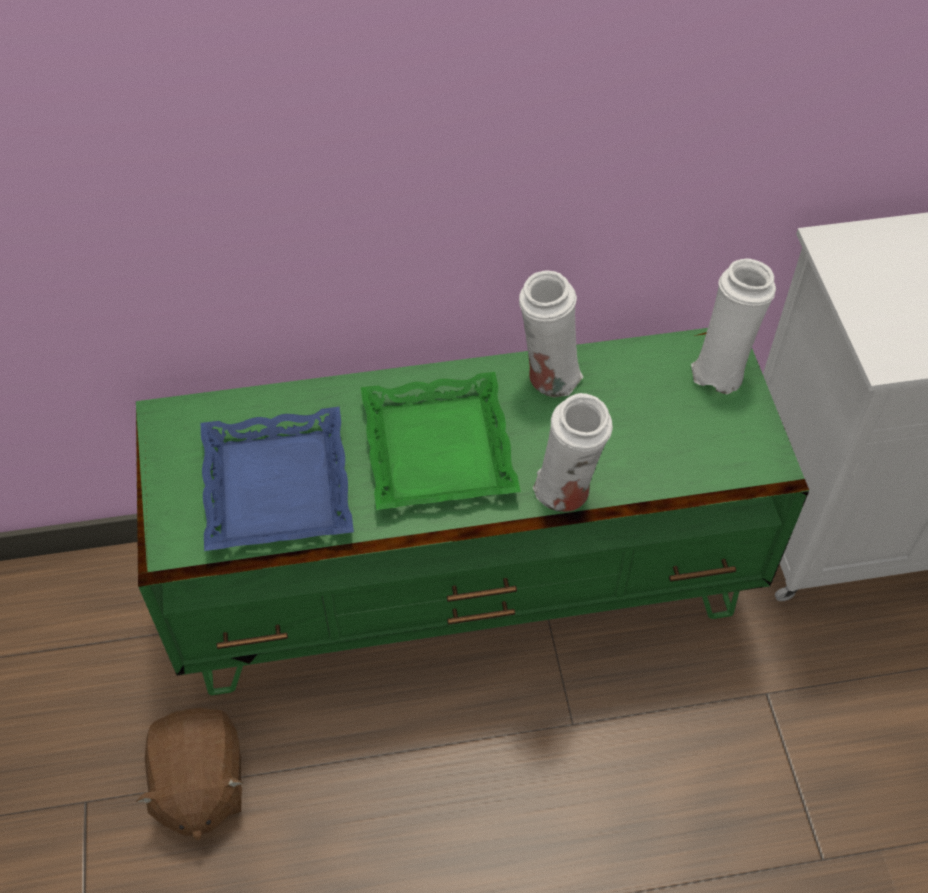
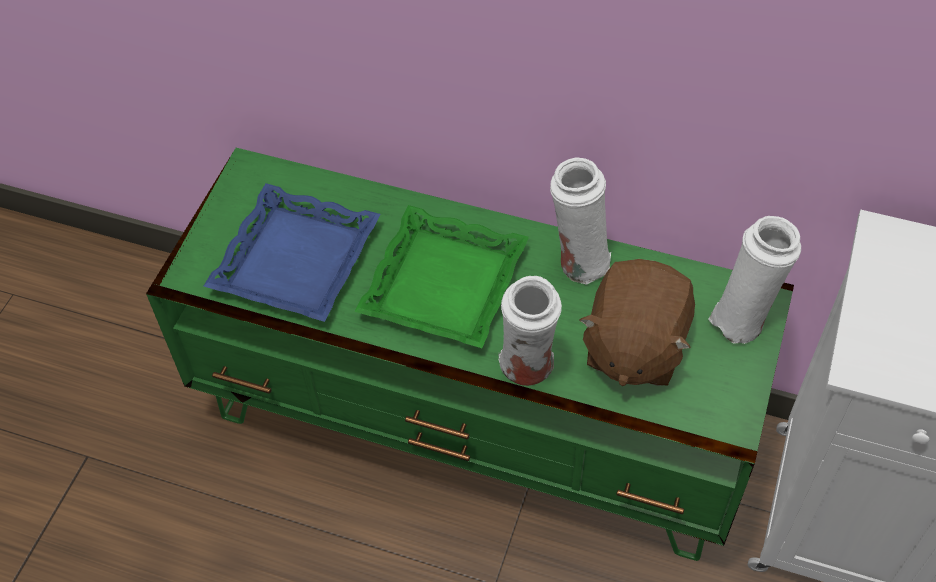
camera: 30 degrees right, 0 degrees up
(199, 785) = (173, 485): brown plush toy -> brown plush toy (634, 347)

